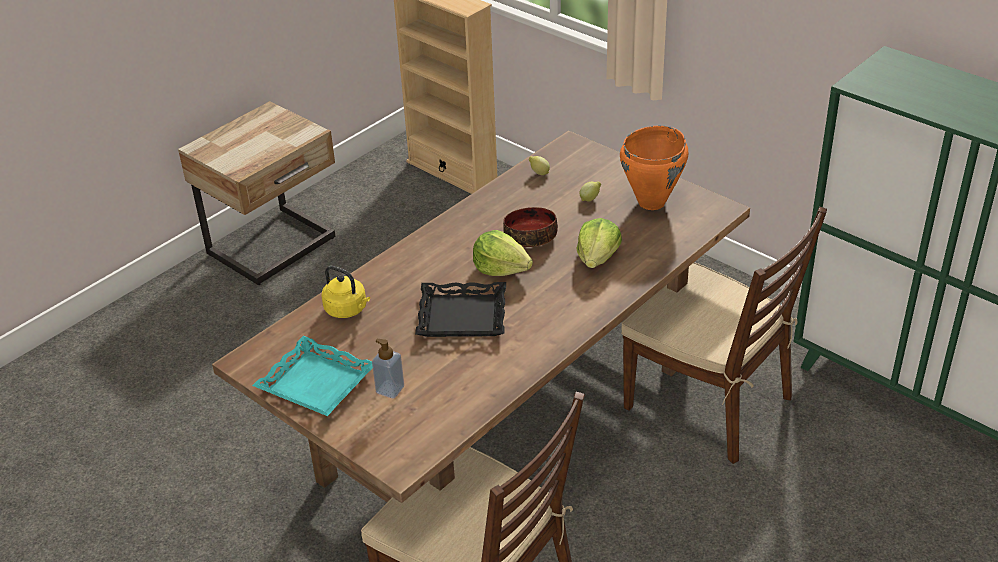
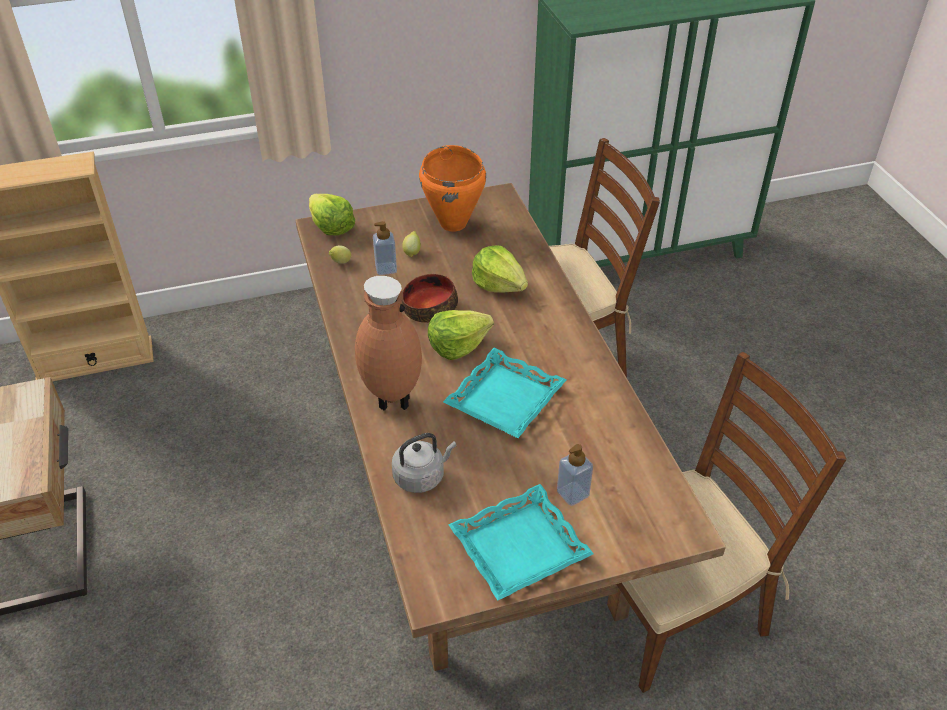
camera: 60 degrees left, 5 degrees up
(347, 310) = (421, 476): yellow kettle -> grey kettle
(409, 264) = (391, 401): none -> brown vase
(462, 315) = (504, 399): black tray -> turquoise tray
(555, 196) = (386, 269): none -> soap dispenser
(577, 149) = (331, 227): none -> lettuce

